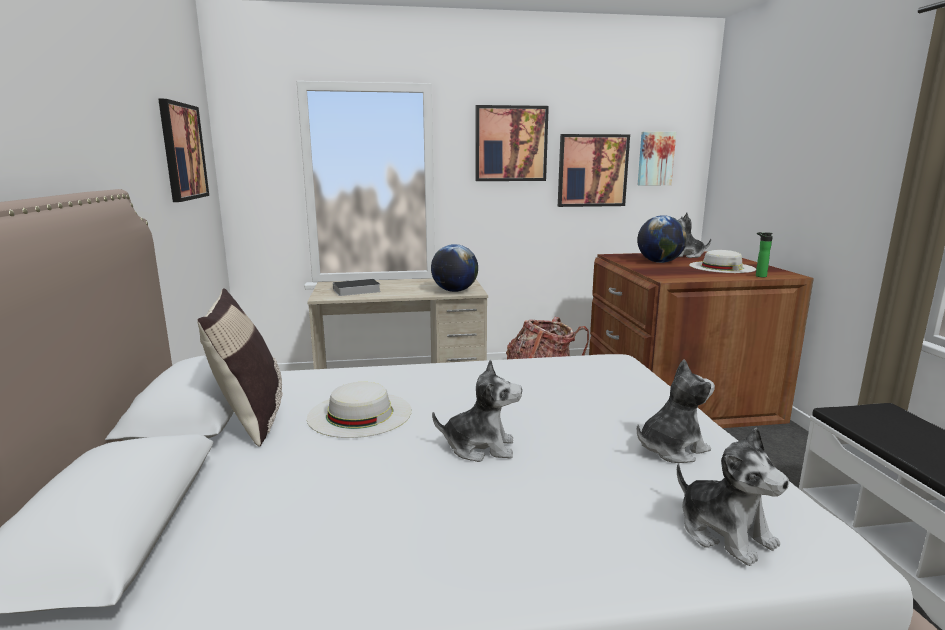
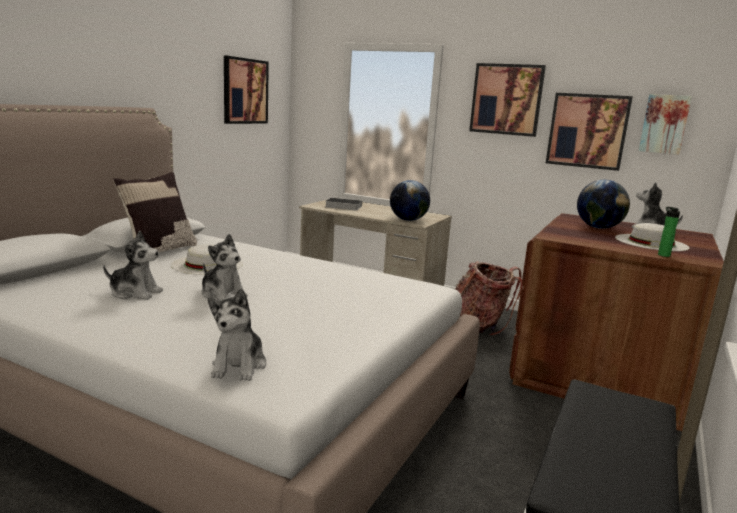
camera: 35 degrees right, 0 degrees up
(671, 449) = (321, 332): plush toy -> plush toy (135, 293)

